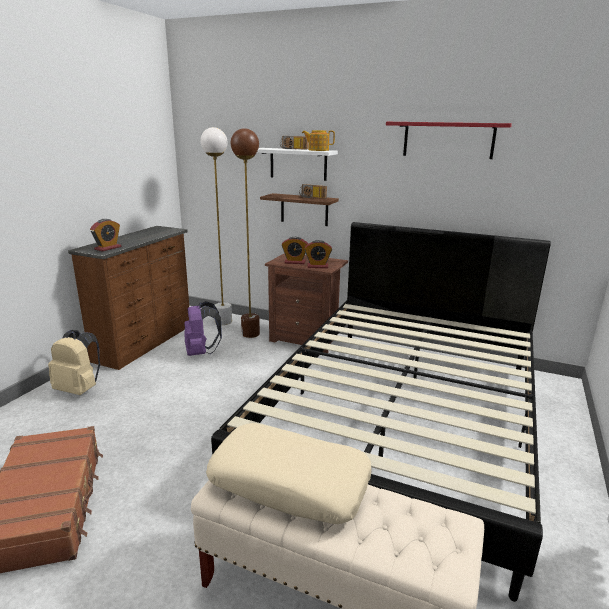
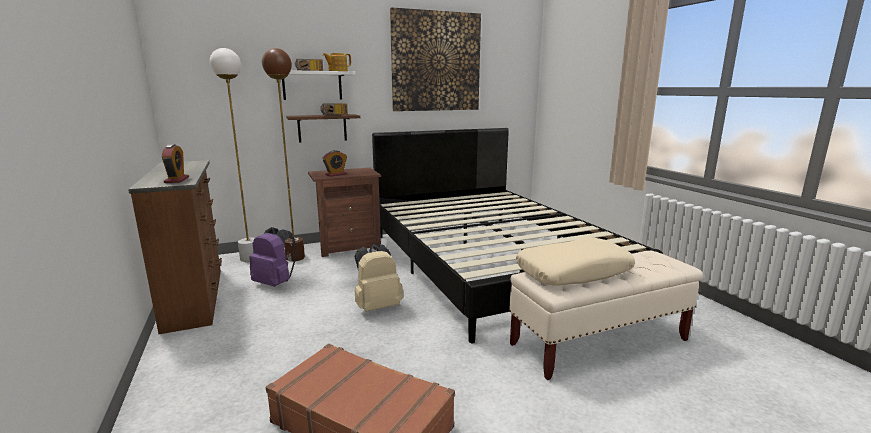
camera: 45 degrees left, 5 degrees down
(79, 389) = (199, 354): beige backpack -> beige backpack (377, 306)
(317, 266) = (360, 173): alarm clock -> none
(448, 140) = (436, 62): red shelf -> picture

